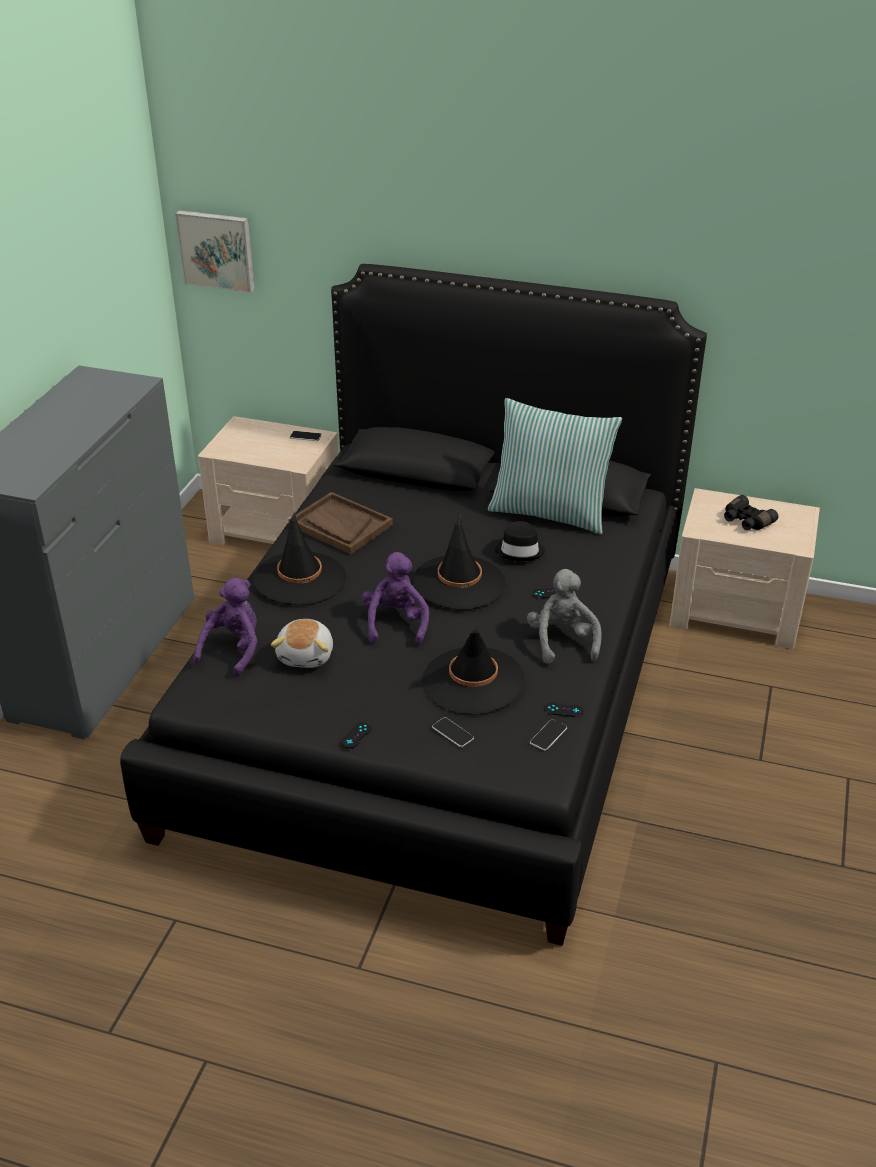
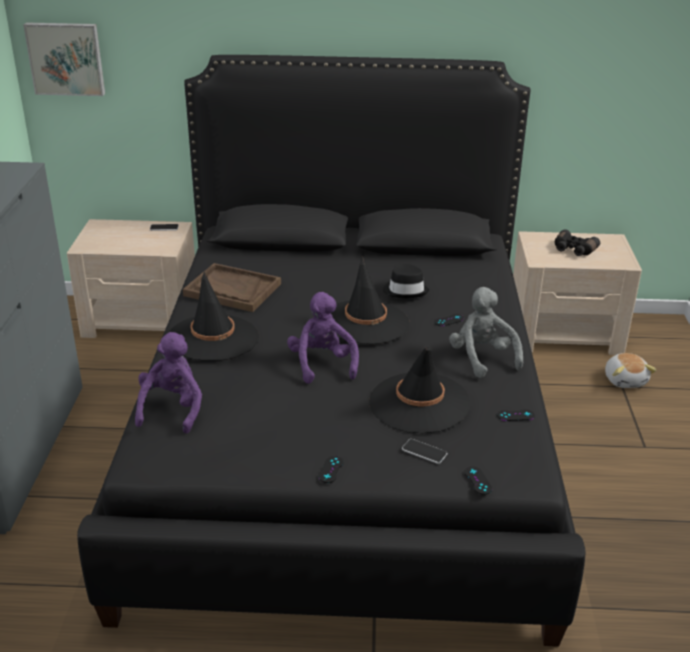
camera: 15 degrees left, 5 degrees down
(307, 655) = (249, 403): plush toy -> plush toy (625, 380)
(491, 771) = (478, 480): none -> black game controller
(548, 736) = (514, 440): phone -> none
(550, 512) = (416, 258): pillow -> none

